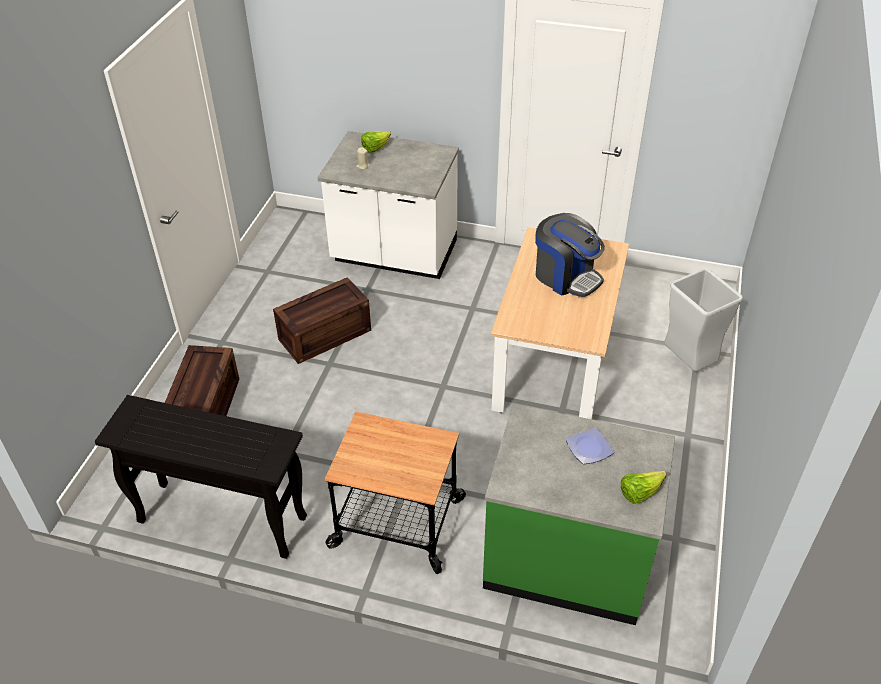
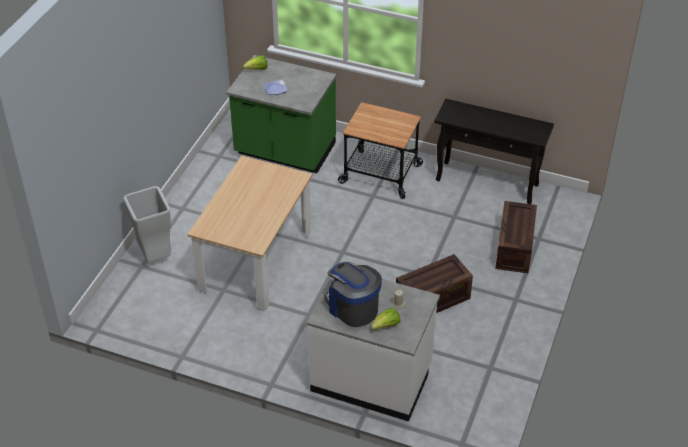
camera: 175 degrees left, 0 degrees up
(566, 276) = (247, 209): coffee machine -> coffee machine (352, 308)

